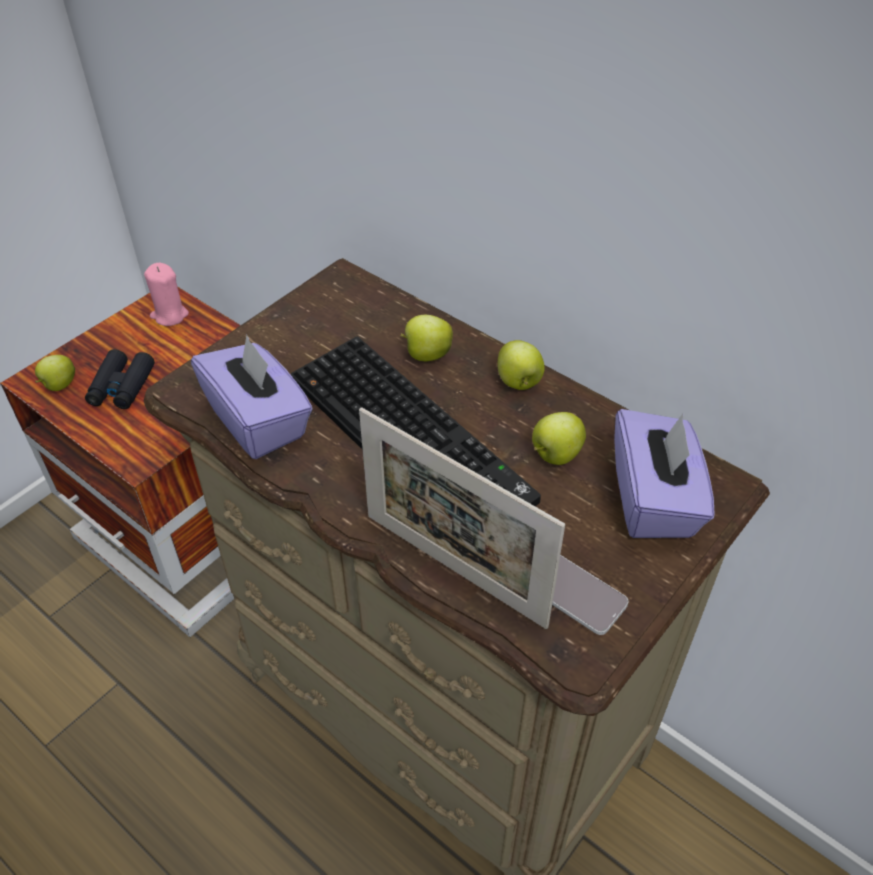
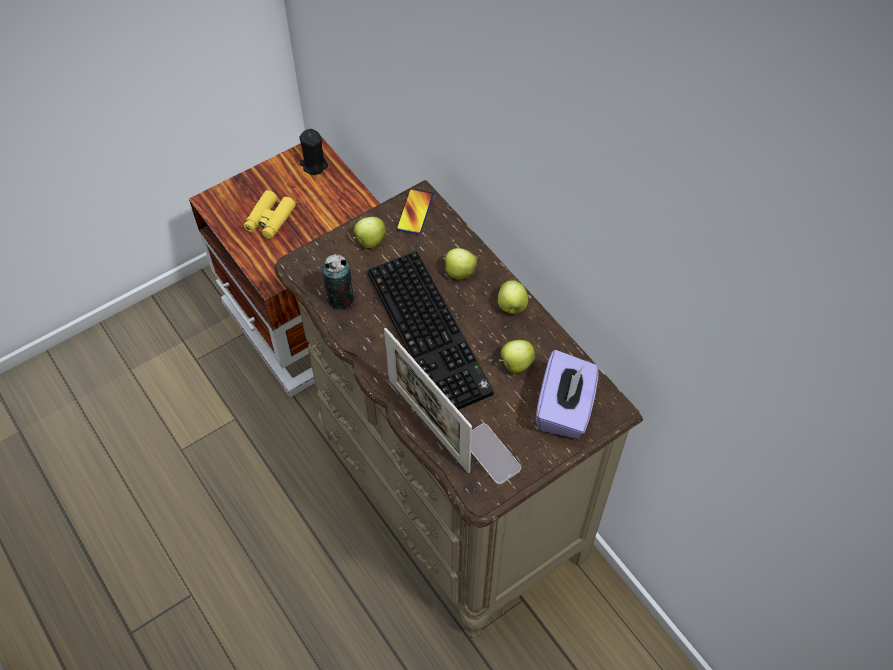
camera: 15 degrees right, 10 degrees up
(59, 385) = (227, 209): apple -> apple (369, 241)
(122, 387) = (270, 219): black binoculars -> yellow binoculars
(169, 315) = (314, 165): pink candle -> black candle
(258, 421) = (340, 299): purple tissue box -> can
(338, 295) = (415, 212): none -> phone

